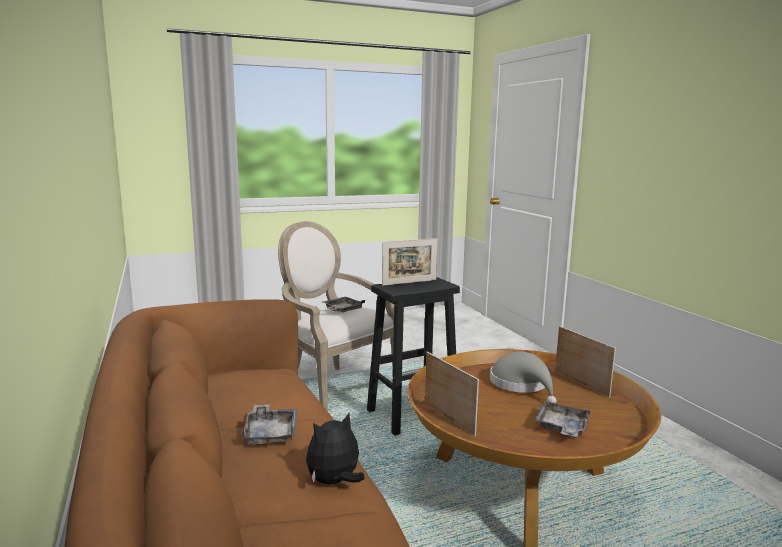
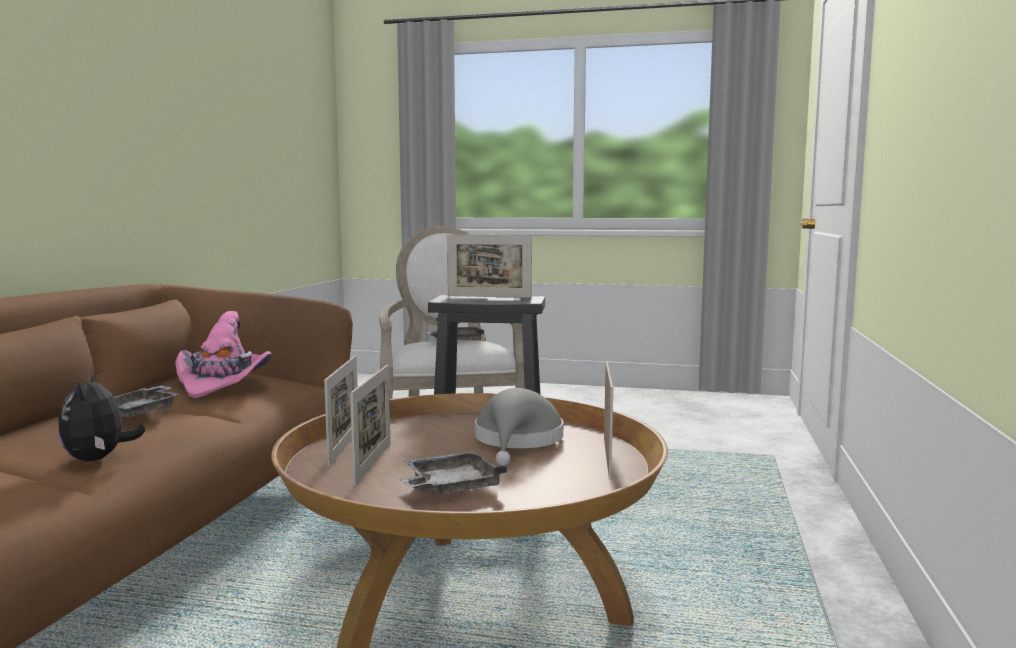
camera: 35 degrees right, 5 degrees down
(256, 387) = (223, 383): none -> pink hat
(334, 482) = (98, 459): plush toy -> plush toy turned 105 degrees counterclockwise
(491, 425) = (373, 464): none -> picture frame

